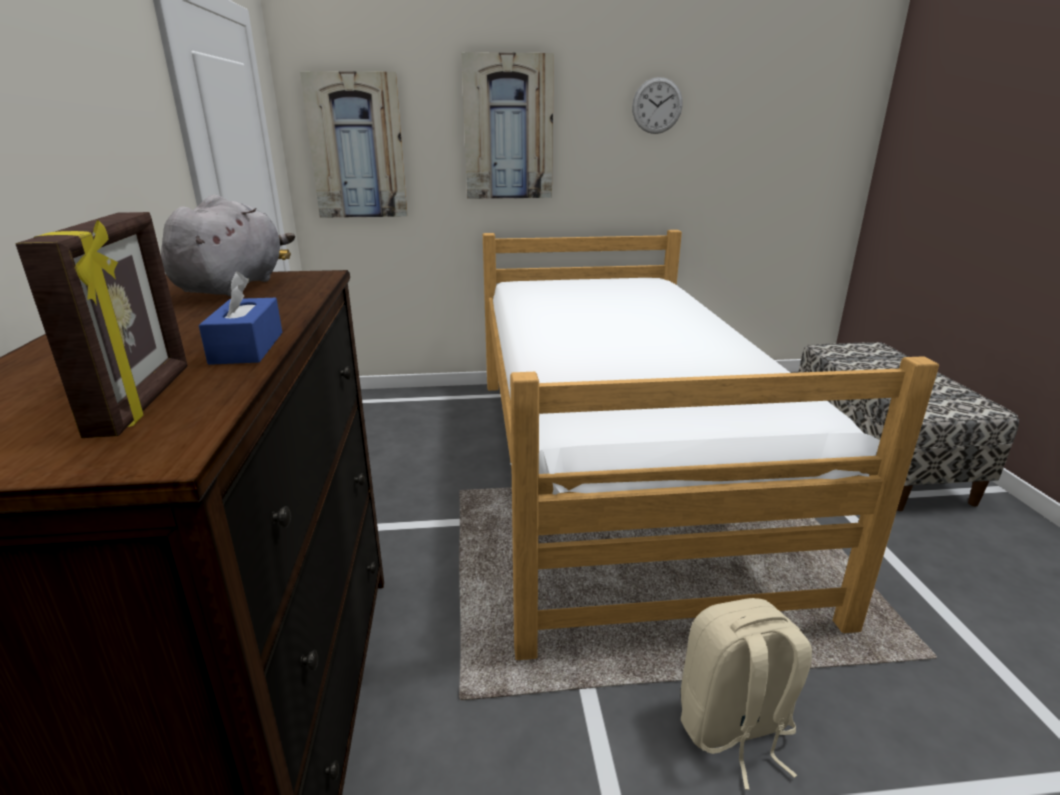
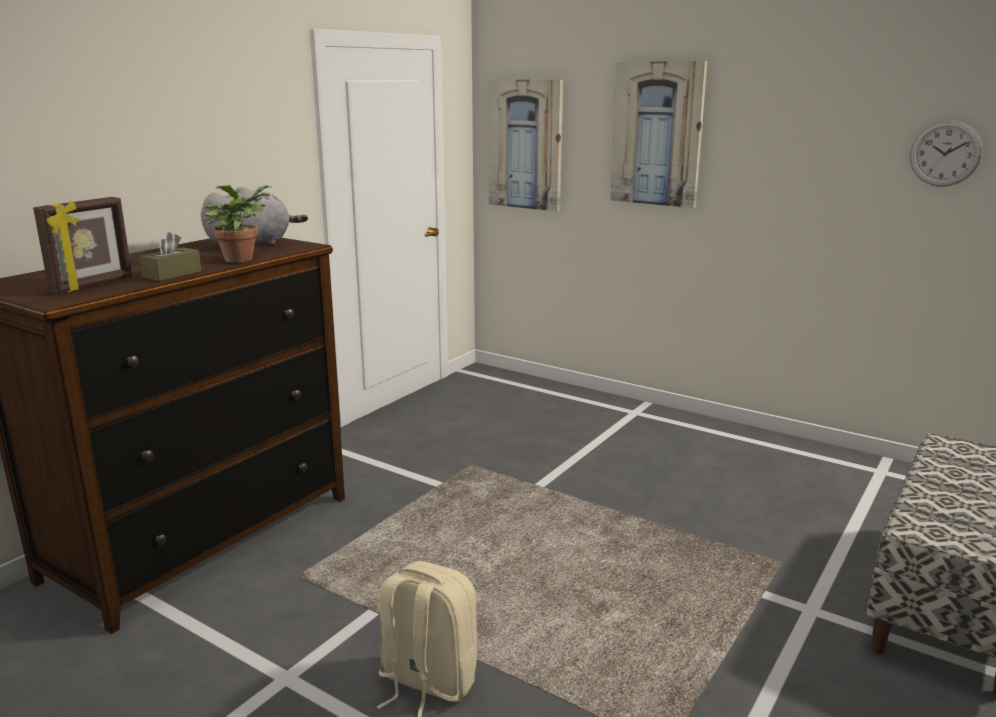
camera: 40 degrees right, 5 degrees down
(247, 348) = (172, 274): blue tissue box -> brown tissue box
(285, 305) = (241, 259): none -> potted plant
(616, 471) = (620, 500): bed -> none
(657, 105) = (823, 116): wall clock -> wall clock (945, 153)

